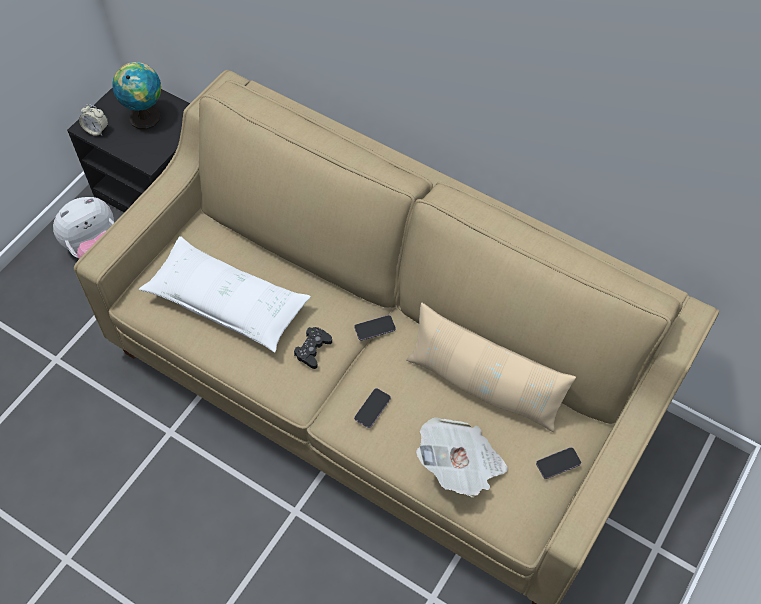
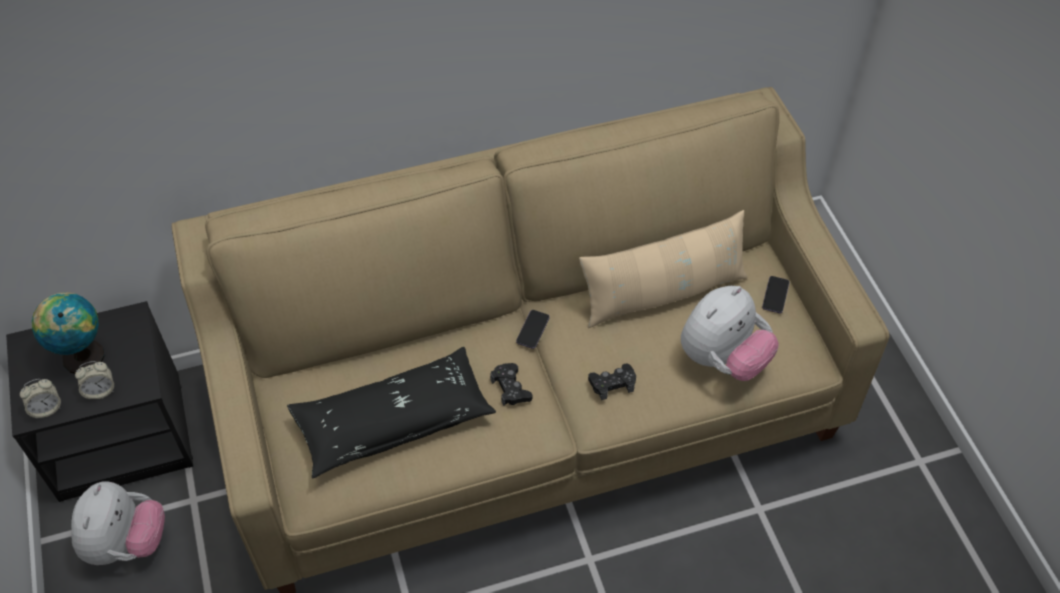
camera: 50 degrees left, 5 degrees down
(130, 144) = (100, 390): none -> alarm clock
(227, 302) = (393, 421): white pillow -> black pillow
(372, 408) = (612, 384): phone -> black game controller
(461, 465) = (722, 359): newspaper -> plush toy

